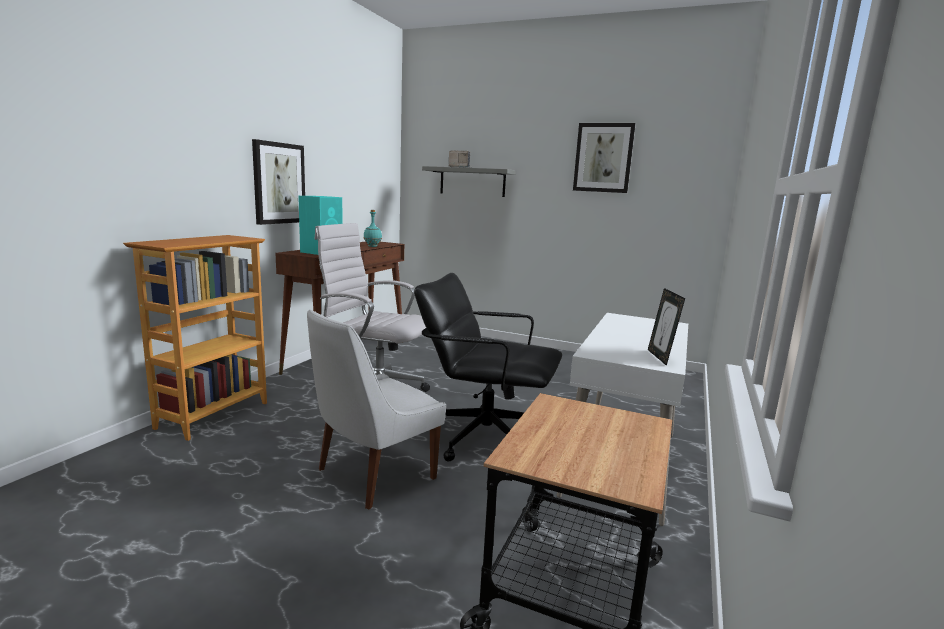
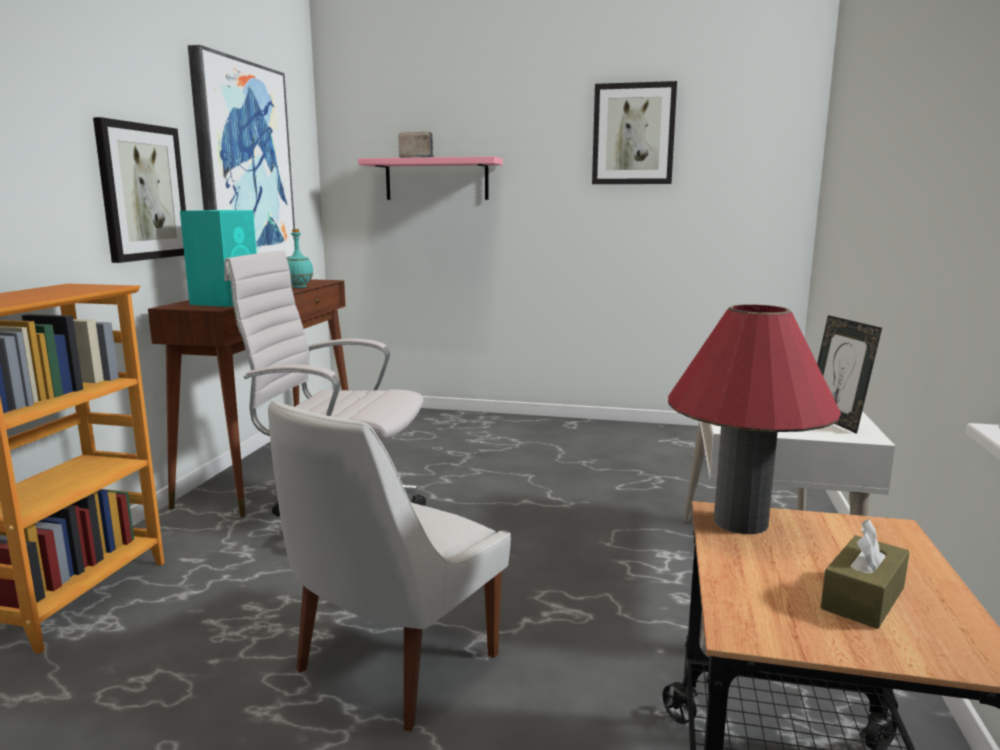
camera: 10 degrees left, 0 degrees up
(346, 168) = (243, 165): none -> picture
(472, 182) = (436, 179): grey shelf -> pink shelf
(484, 437) = (540, 571): black office chair -> none
(559, 407) = (740, 522): none -> red table lamp
(596, 453) = (863, 598): none -> brown tissue box

